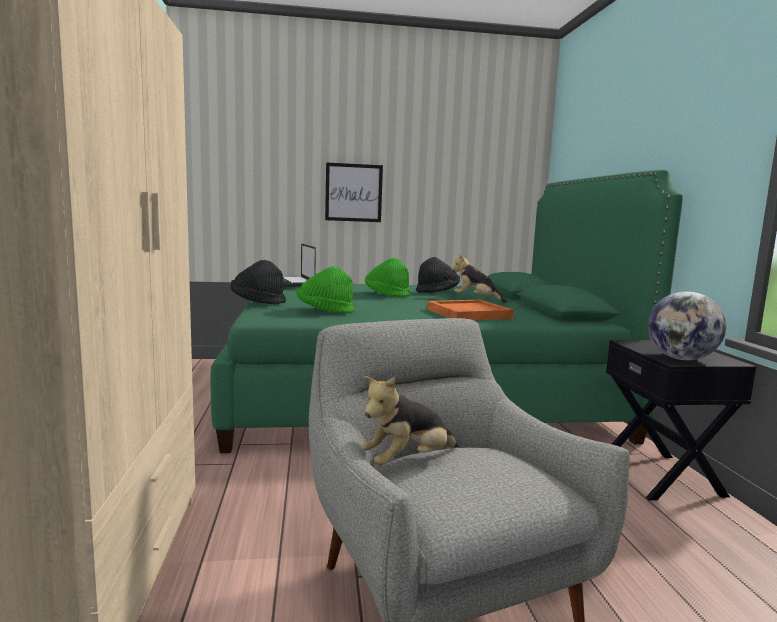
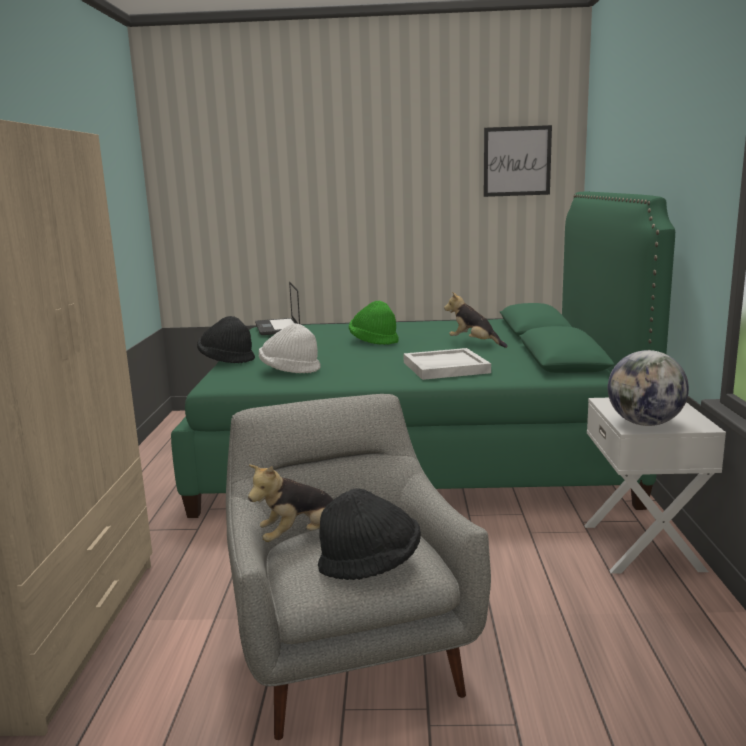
camera: 10 degrees right, 5 degrees up
(325, 311) = (289, 370): green hat -> white hat
(353, 192) = (347, 218): picture -> picture (517, 161)
(437, 292) = (436, 334): black hat -> black hat (370, 565)
(468, 314) = (445, 368): orange tray -> white tray
(661, 476) = (644, 547): black nightstand -> white nightstand

